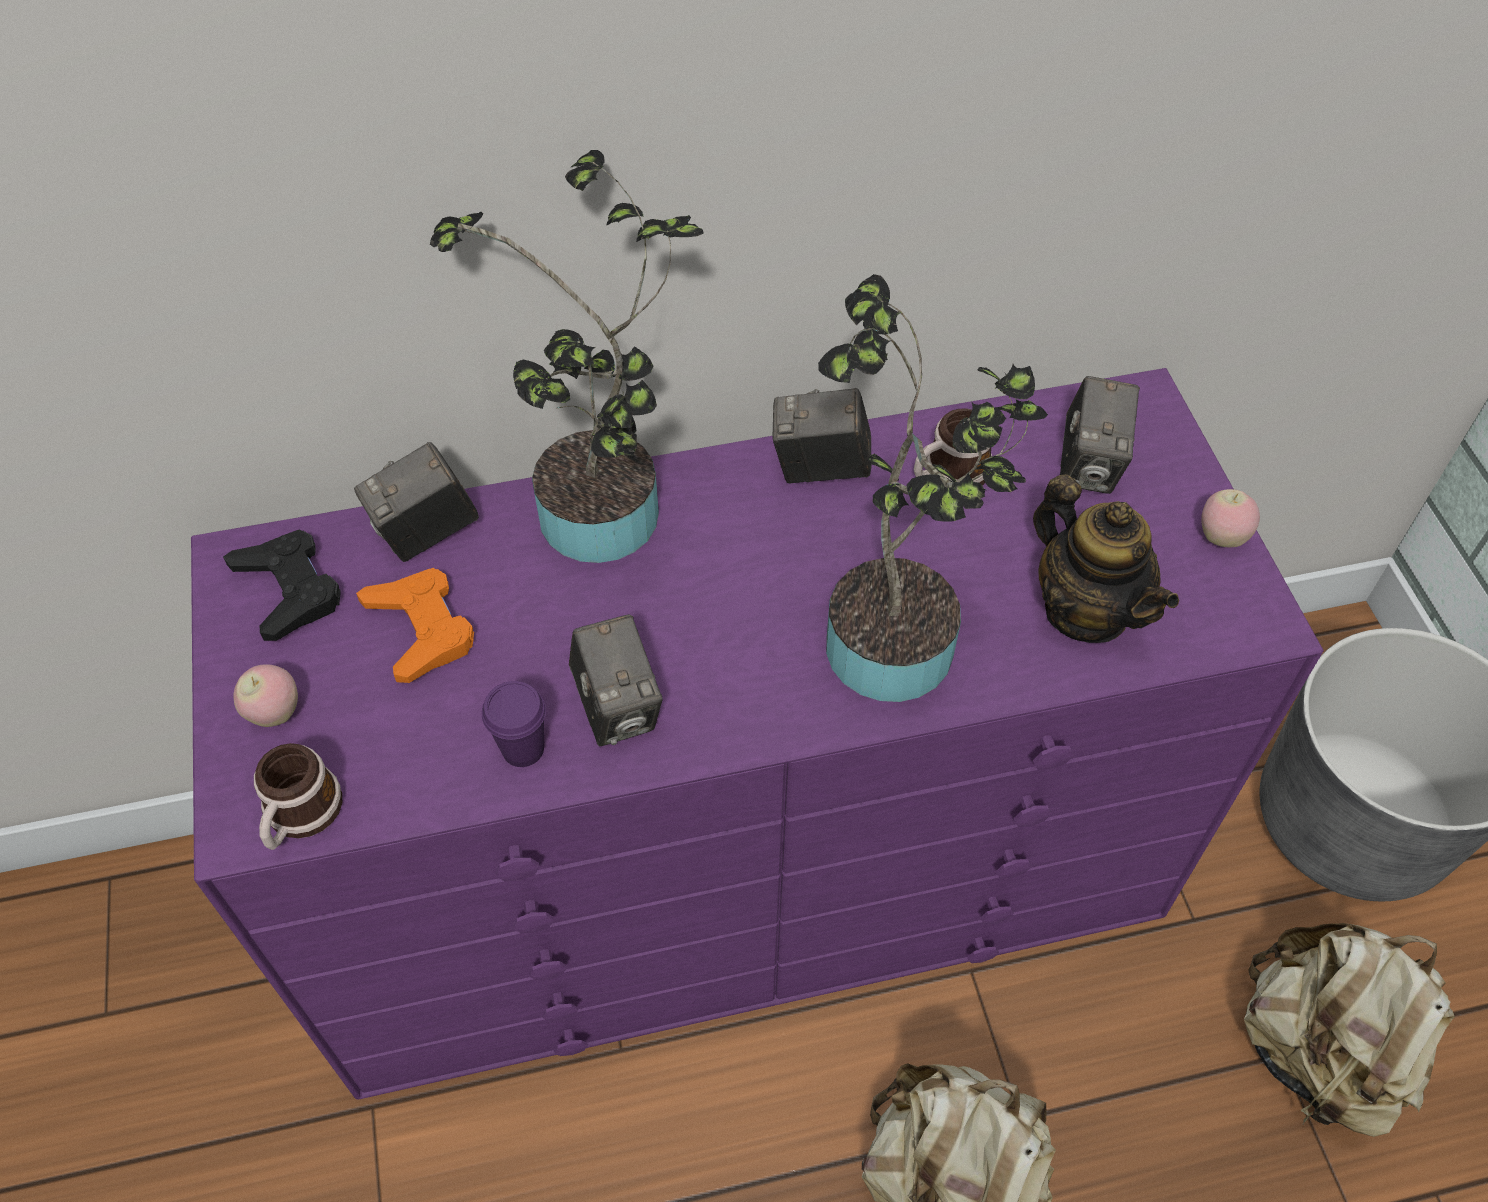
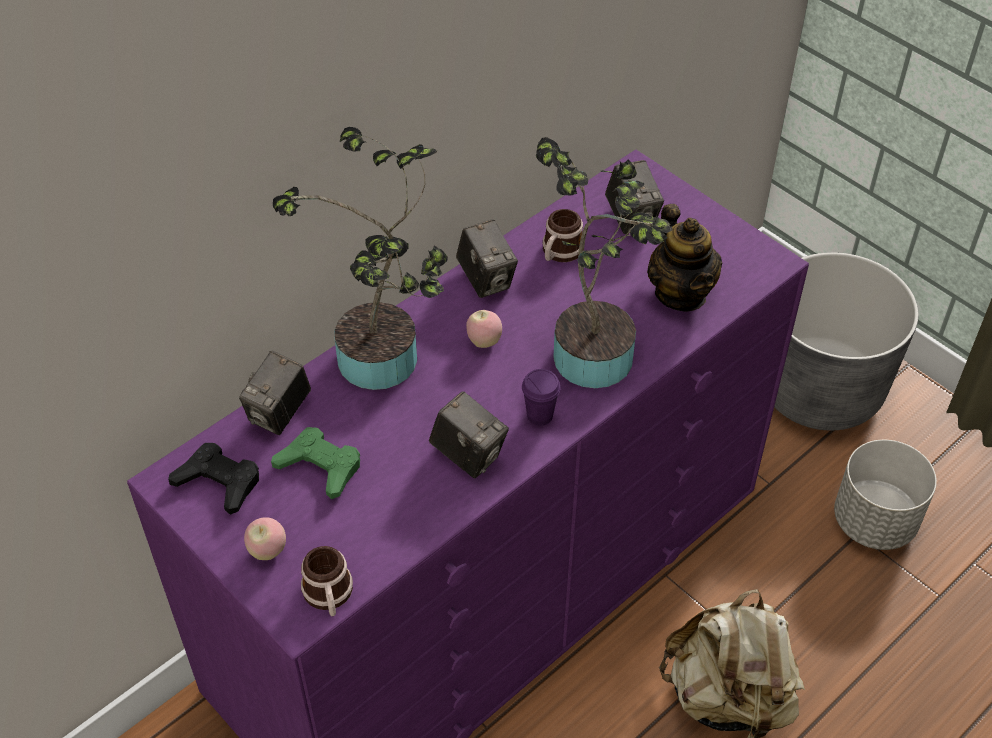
camera: 30 degrees left, 5 degrees down
(421, 629) = (320, 466): orange game controller -> green game controller
(523, 749) = (431, 500): purple cup -> purple cup (539, 415)
(820, 468) = (486, 279): camera -> camera turned 90 degrees counterclockwise
(1086, 610) = (681, 293): teapot -> teapot turned 45 degrees clockwise
(1221, 537) = (723, 227): apple -> apple (484, 342)
(1317, 1051) = (874, 521): beige backpack -> grey planter

